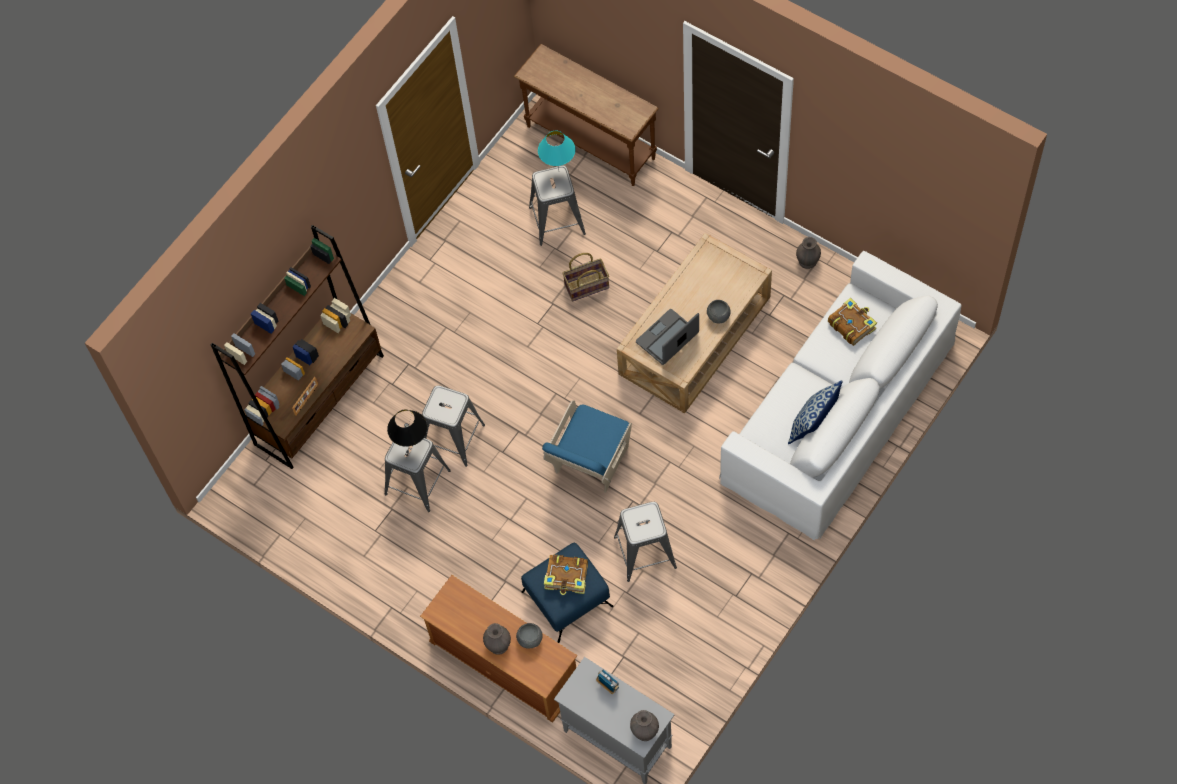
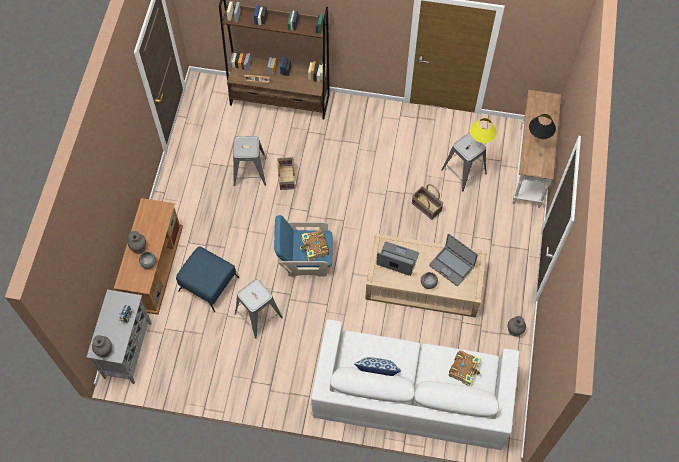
camera: 60 degrees right, 0 degrees up
(412, 446) = (250, 147): black table lamp -> black table lamp (537, 142)
(452, 438) = (287, 178): grey stool -> basket
(558, 171) = (479, 146): turquoise table lamp -> yellow table lamp
(567, 577) = (206, 270): book -> book (314, 247)
(590, 143) = (529, 167): brown console table -> white console table
(707, 280) = (451, 266): none -> laptop

